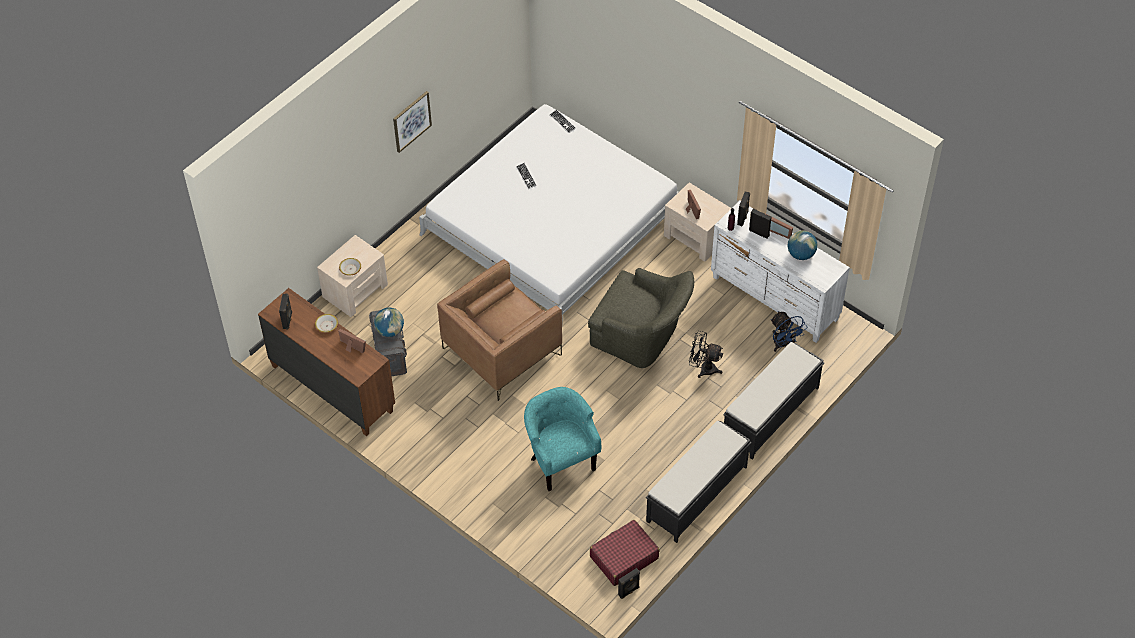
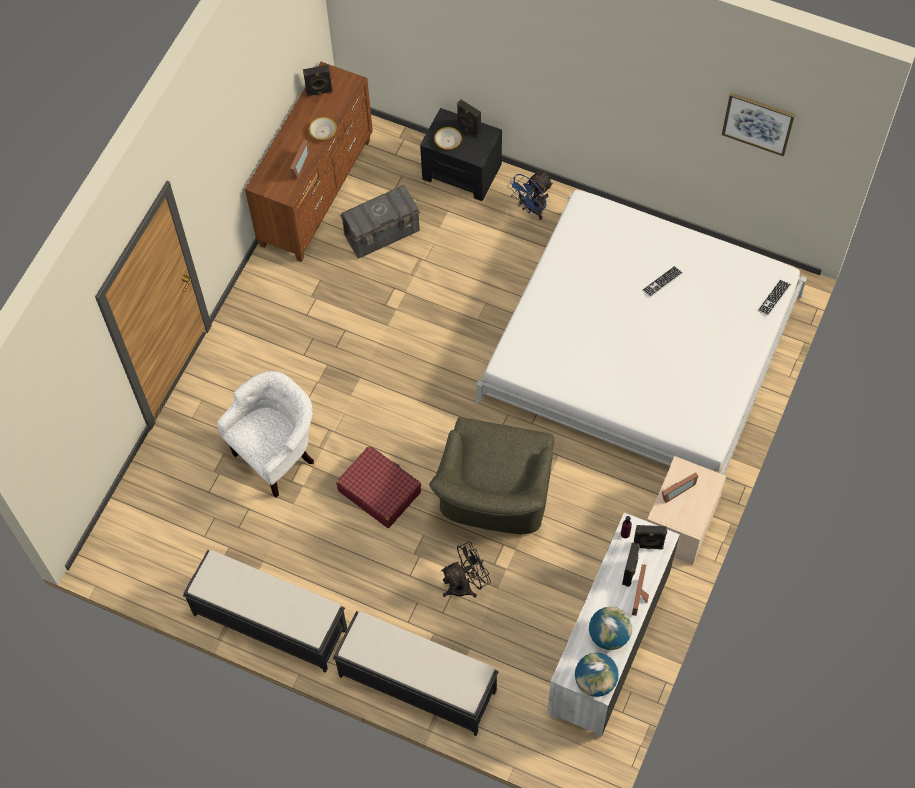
camera: 75 degrees right, 10 degrees up
(355, 290) = (462, 172): beige nightstand -> black nightstand
(390, 331) = (381, 212): globe -> globe (595, 681)
(411, 121) = (620, 101): picture -> picture (758, 123)
(501, 352) = (420, 348): brown armchair -> none
(560, 462) = (277, 456): turquoise armchair -> white armchair
(623, 557) = (159, 561): red suitcase -> red suitcase (379, 491)
(629, 591) = (114, 579): black speaker -> black speaker (468, 129)
(703, 368) = (465, 584): black fan -> black fan turned 60 degrees clockwise
(783, 344) = (535, 675): blue fan -> blue fan (532, 209)

